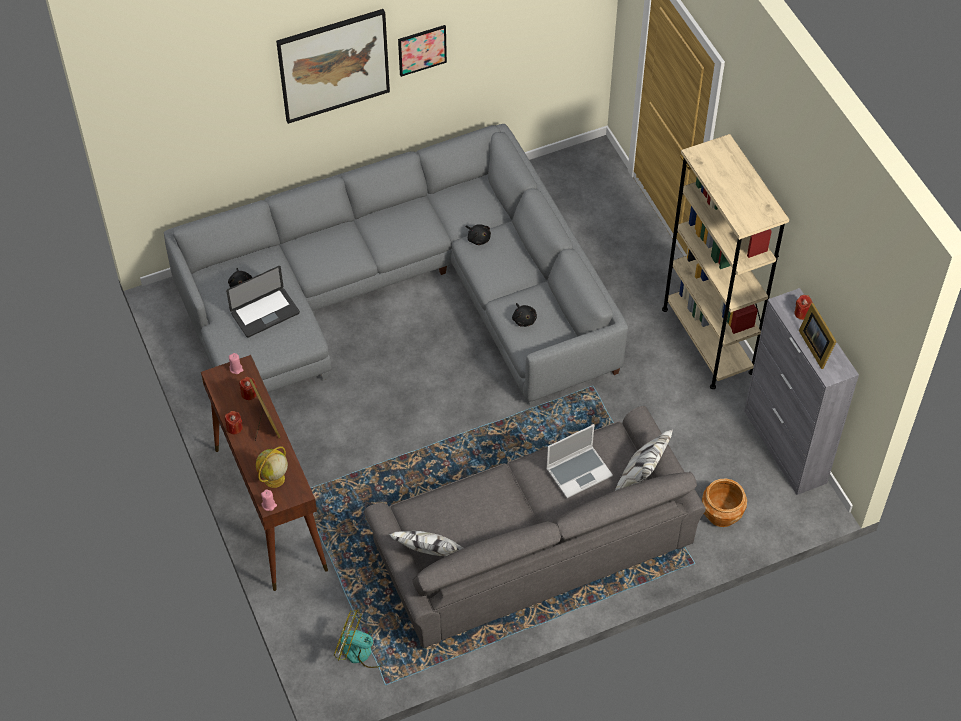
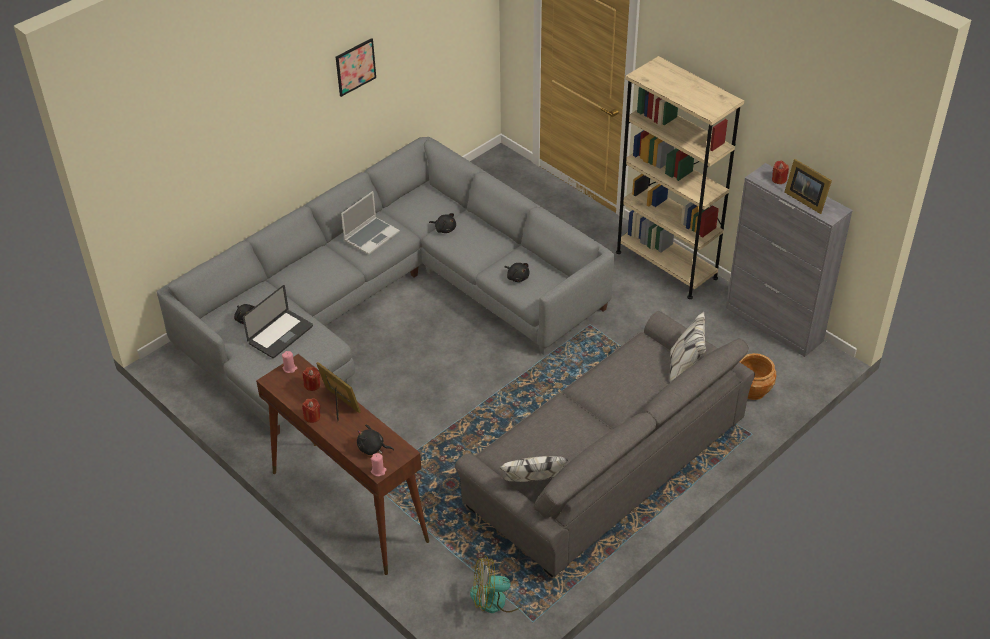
camera: 20 degrees left, 10 degrees down
(274, 479) = (372, 448): globe -> black plush toy
(333, 65) = (285, 90): picture -> none
(579, 472) = (631, 377): laptop -> laptop (371, 236)

